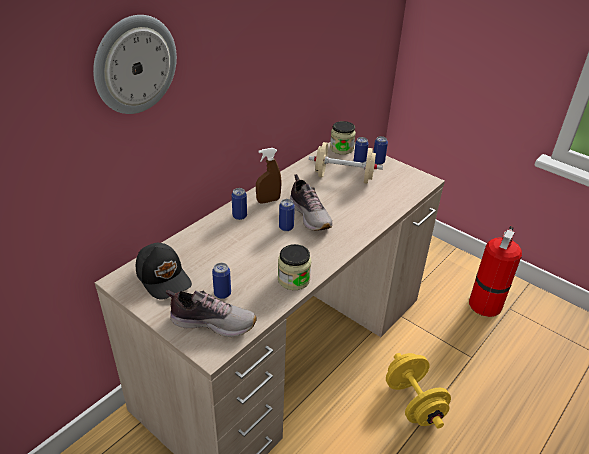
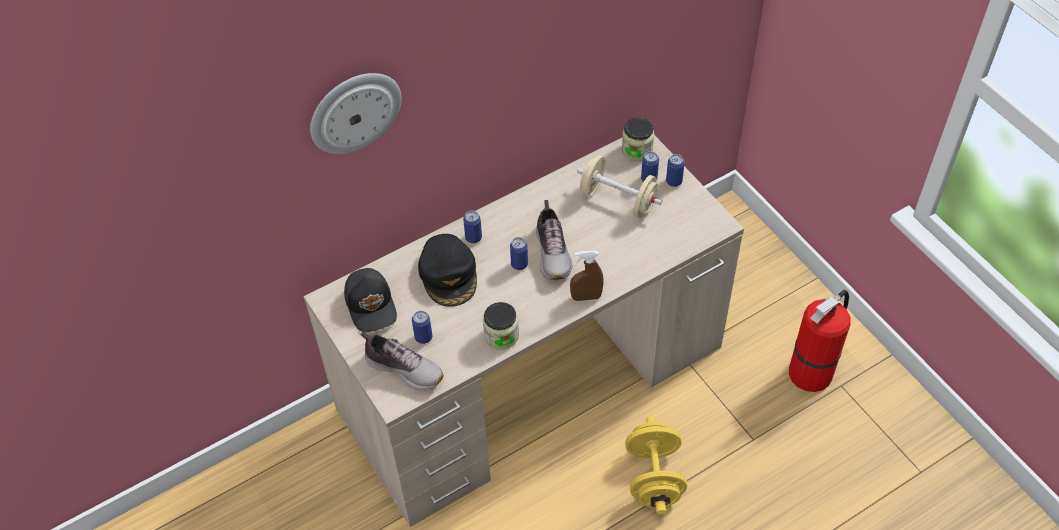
camera: 20 degrees right, 15 degrees up
(228, 244) = (449, 274): none -> black cap
(268, 200) = (513, 220): brown spray bottle -> brown spray bottle (586, 297)

